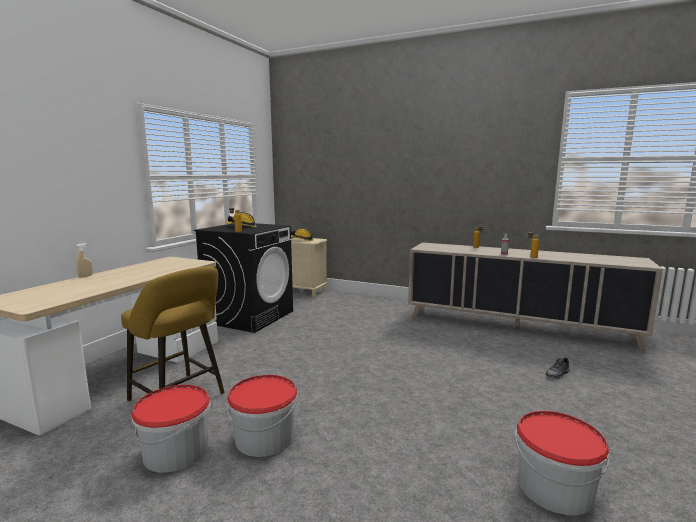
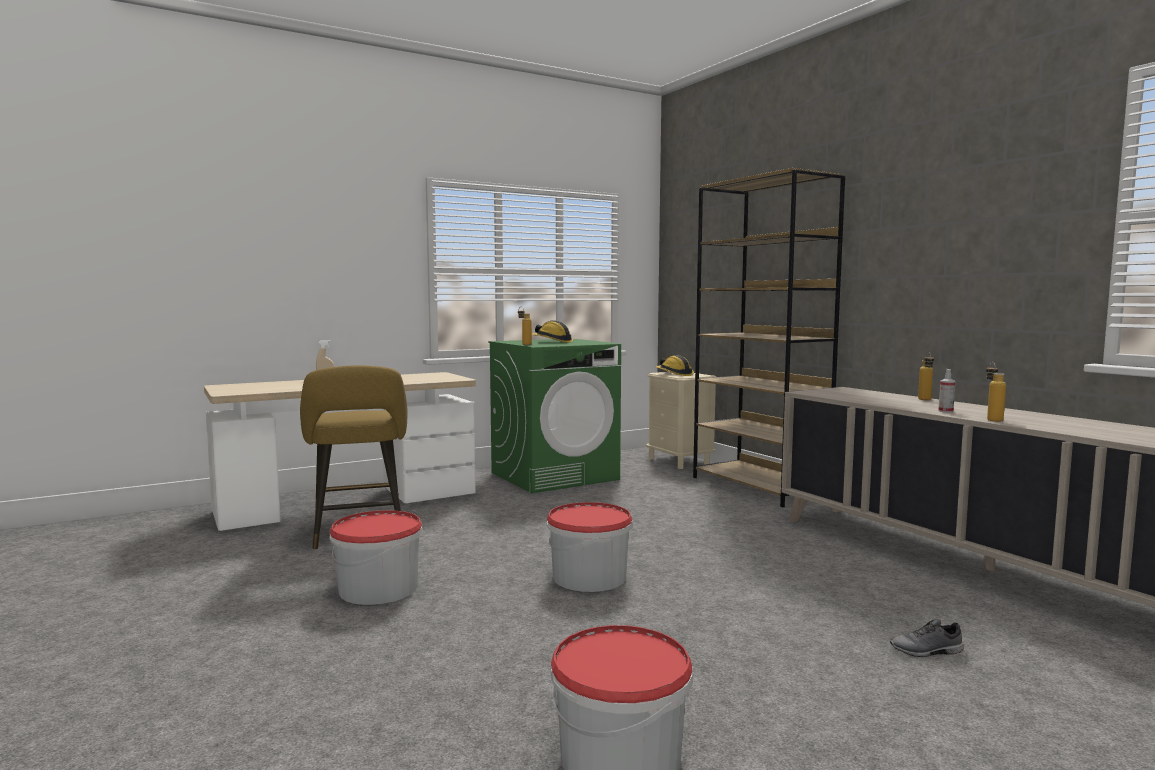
camera: 35 degrees right, 5 degrees down
(176, 451) = (292, 574): bucket -> bucket (589, 577)
(249, 316) = (555, 476): black washing machine -> green washing machine
(369, 301) = (759, 487): none -> brown bookcase

